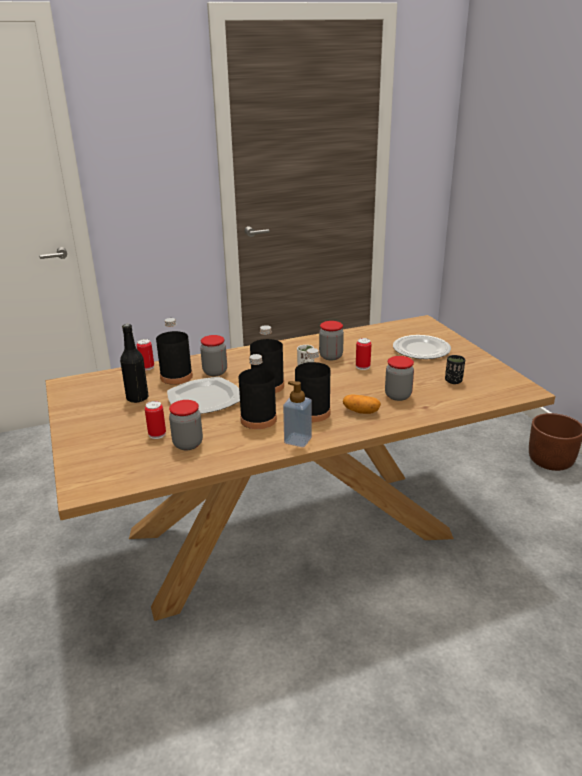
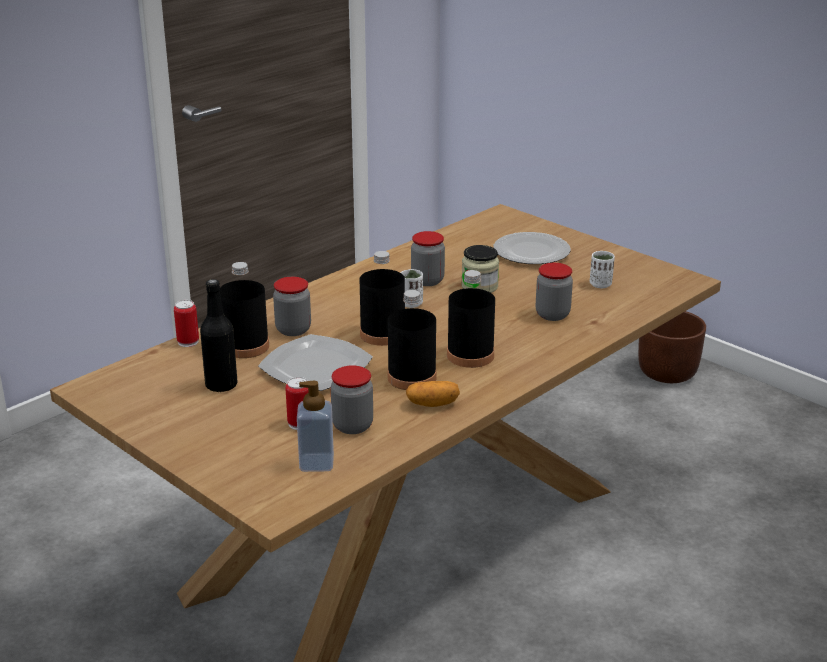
camera: 25 degrees left, 0 degrees up
(298, 440) = (483, 391): soap dispenser -> soap dispenser (316, 463)
(361, 411) = (526, 342): potato -> potato (432, 404)
(362, 366) = (479, 287): can -> jar
(453, 381) = (600, 284): black cup -> white cup

